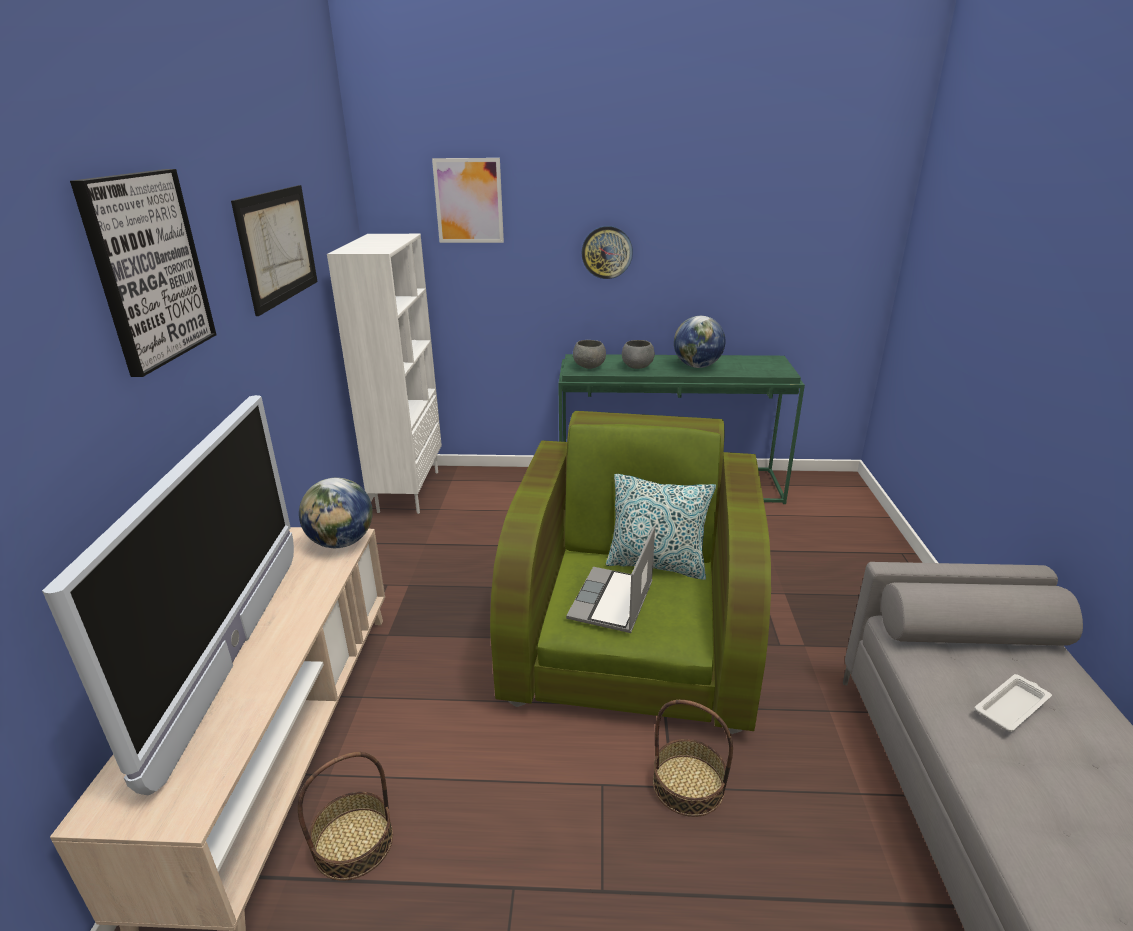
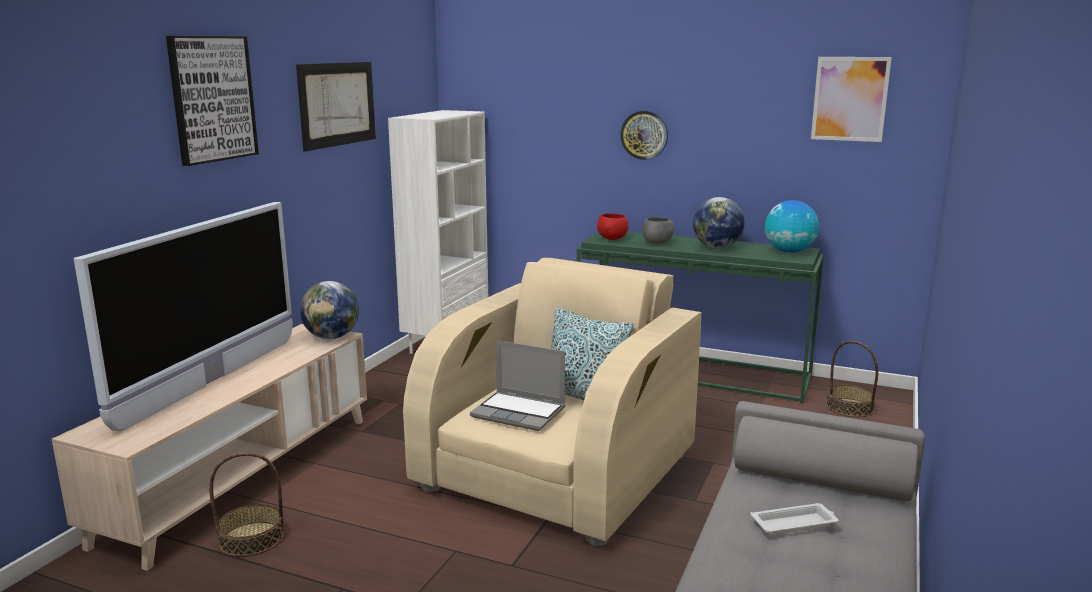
camera: 20 degrees right, 10 degrees down
(469, 201) = (526, 85): picture -> picture (850, 99)
(589, 367) = (612, 239): grey bowl -> red bowl
(612, 602) = (520, 412): laptop -> laptop turned 105 degrees counterclockwise
(633, 639) = (560, 471): green armchair -> beige armchair
(688, 784) = (526, 567): basket -> basket (850, 407)
(764, 363) = (789, 251): none -> globe

